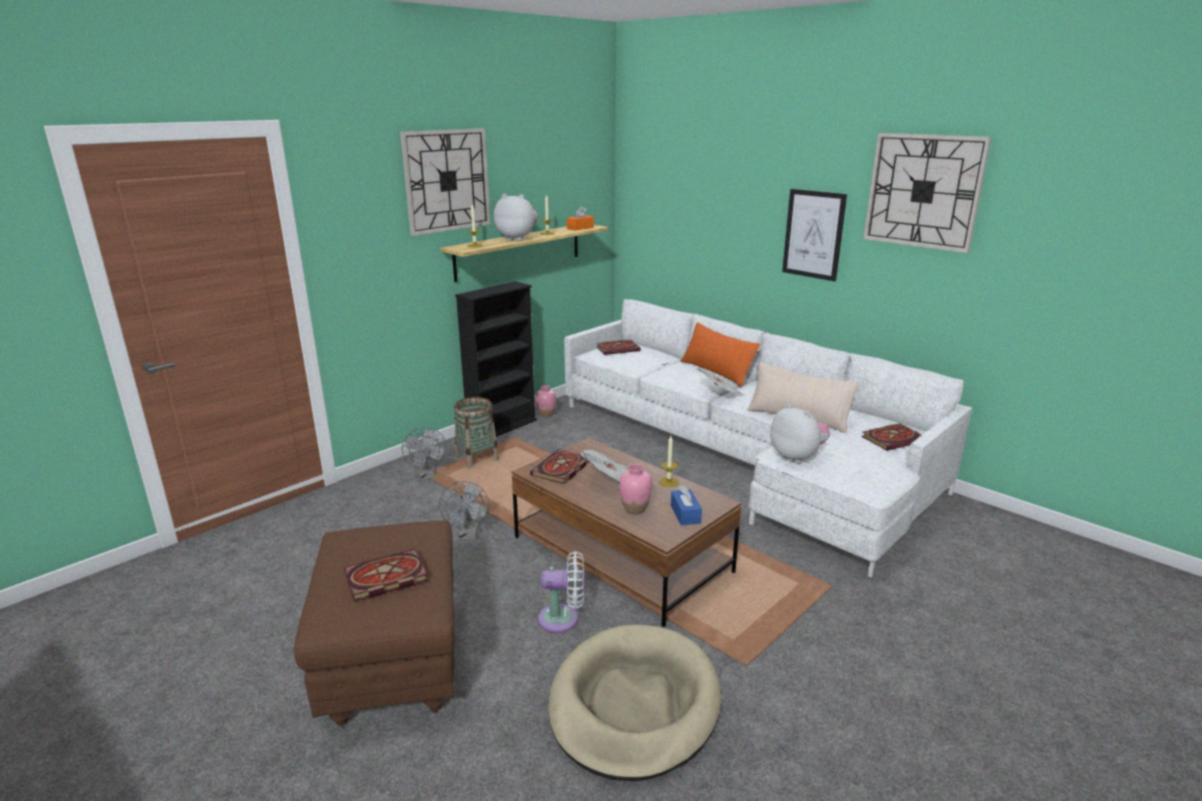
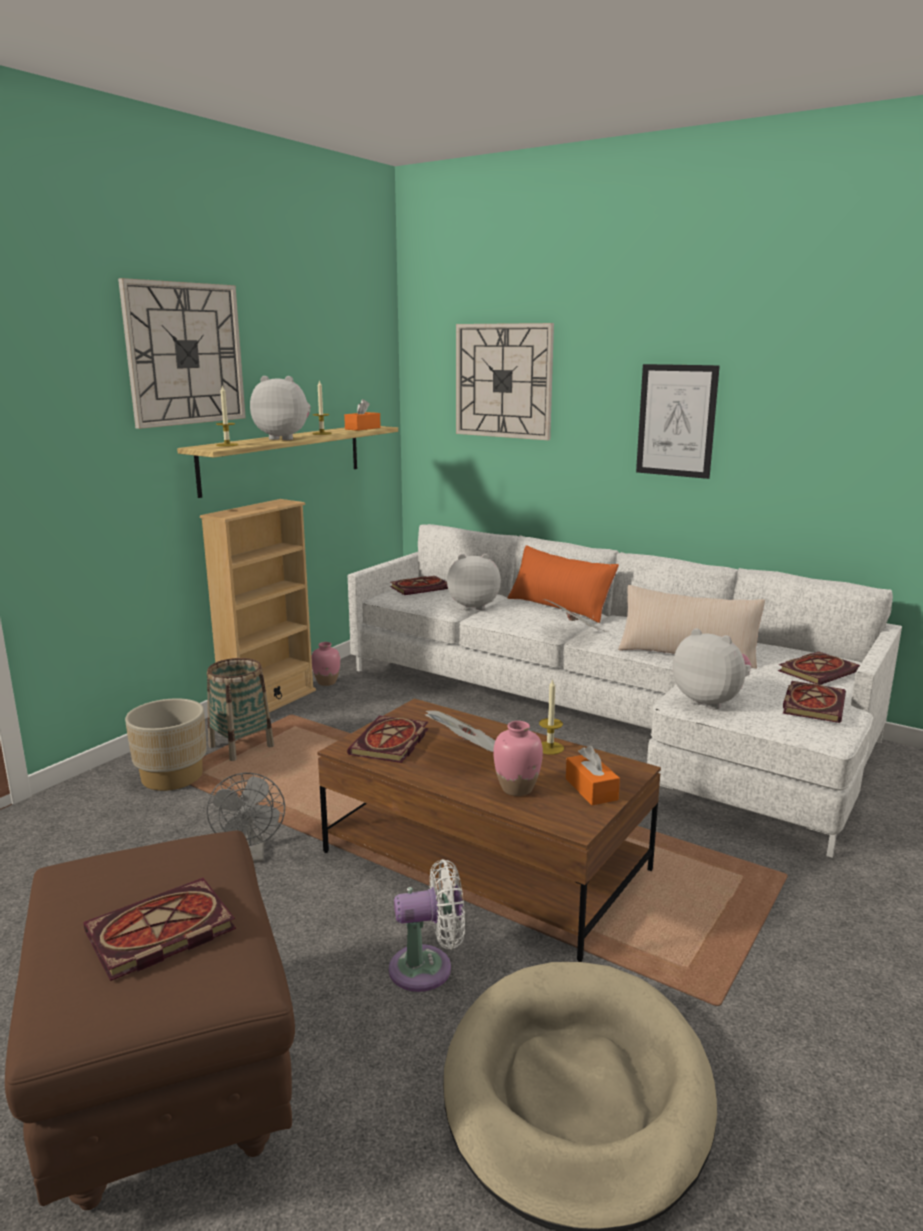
camera: 10 degrees left, 5 degrees down
(427, 476) = (172, 776): grey fan -> beige planter
(502, 427) = (268, 703): black bookcase -> beige bookcase
(653, 366) = (473, 606): none -> plush toy
(685, 514) = (591, 789): blue tissue box -> orange tissue box
(873, 465) = (812, 704): none -> book
(923, 191) = (822, 354): wall clock -> wall clock (503, 381)

